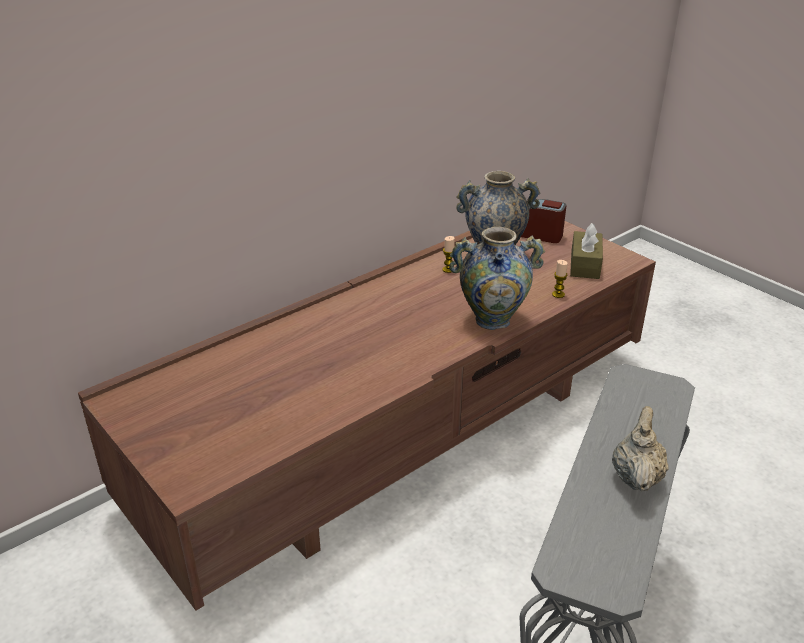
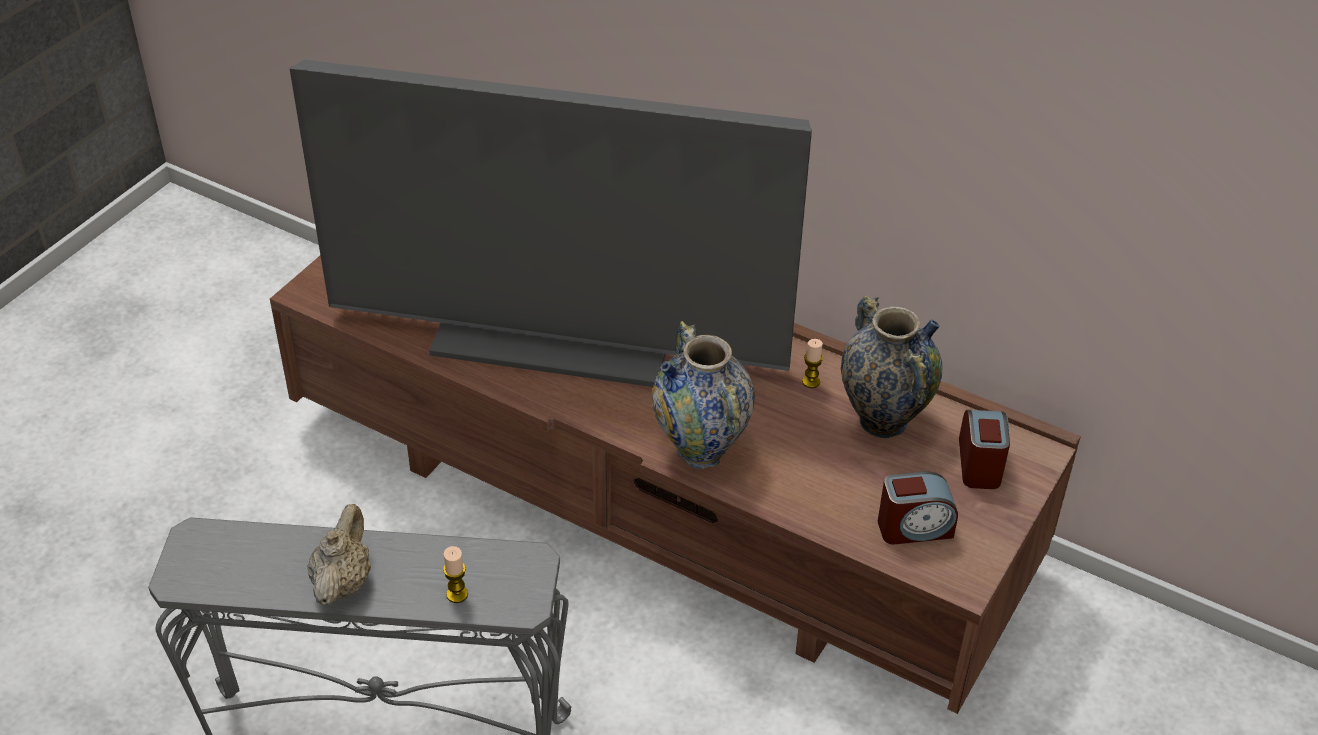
camera: 70 degrees right, 10 degrees up
(340, 356) = (558, 333): none -> television
(558, 294) = (805, 508): candle -> candle (457, 594)
(585, 264) = (914, 527): brown tissue box -> alarm clock
(636, 476) = (343, 582): beige teapot -> beige teapot turned 75 degrees counterclockwise

